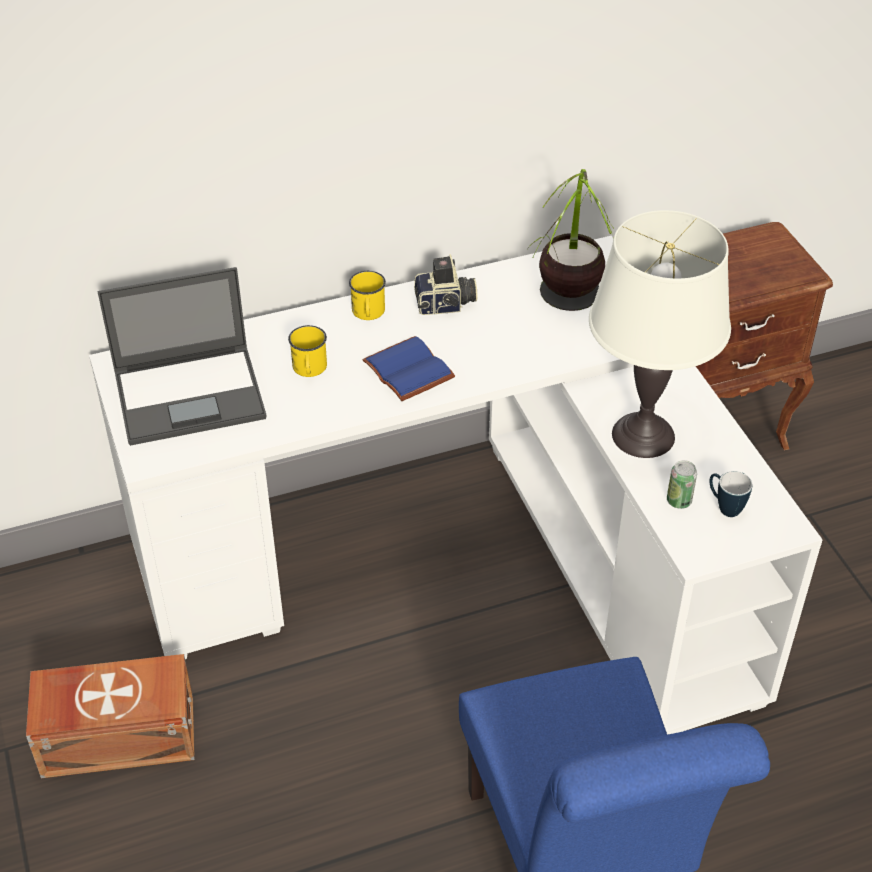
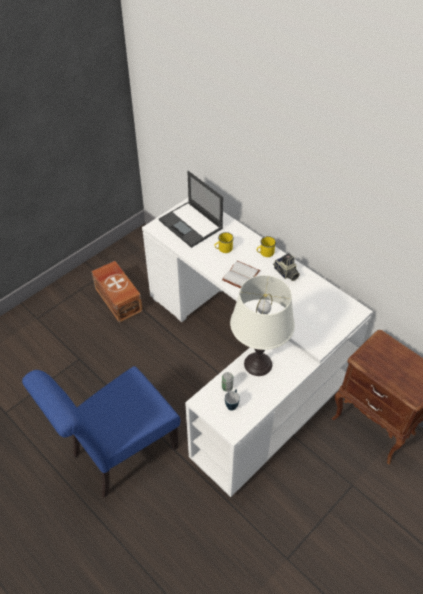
camera: 65 degrees right, 5 degrees up
(411, 370) = (241, 277): blue book -> white book
(567, 315) = (307, 313): potted plant -> none

